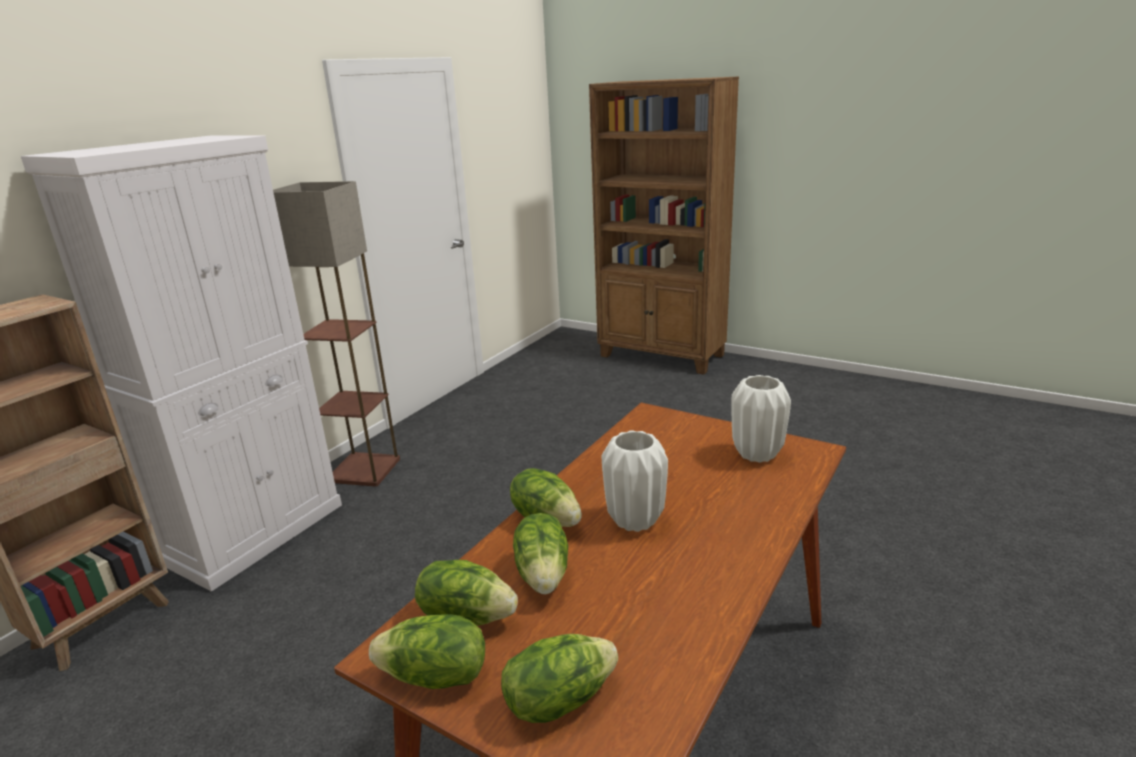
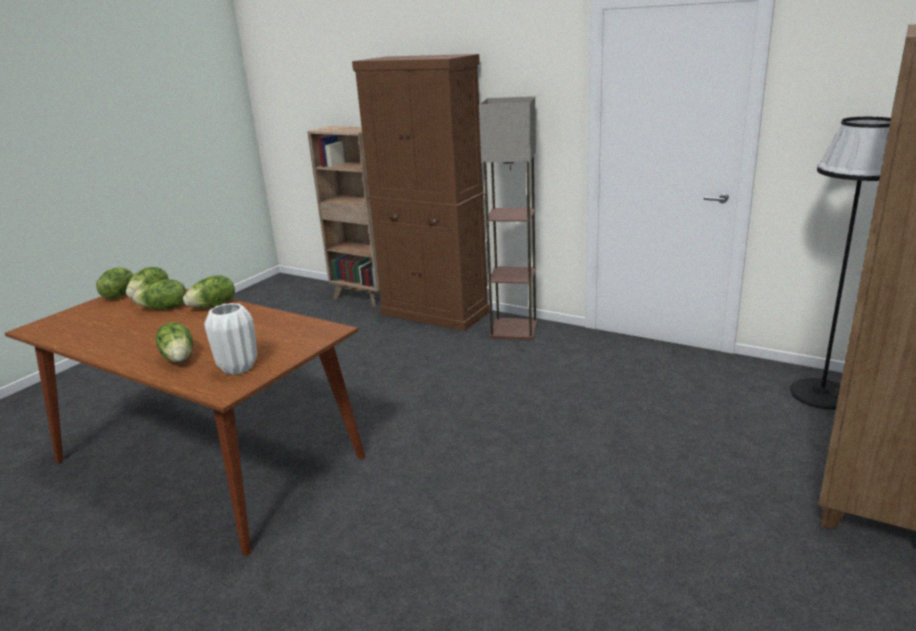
camera: 90 degrees right, 0 degrees up
(258, 533) = (435, 313): white cabinet -> brown cabinet
(556, 354) = (822, 394): none -> black floor lamp
(558, 699) = (80, 316): lettuce -> lettuce (180, 358)
(635, 520) = (191, 328): white vase -> none

